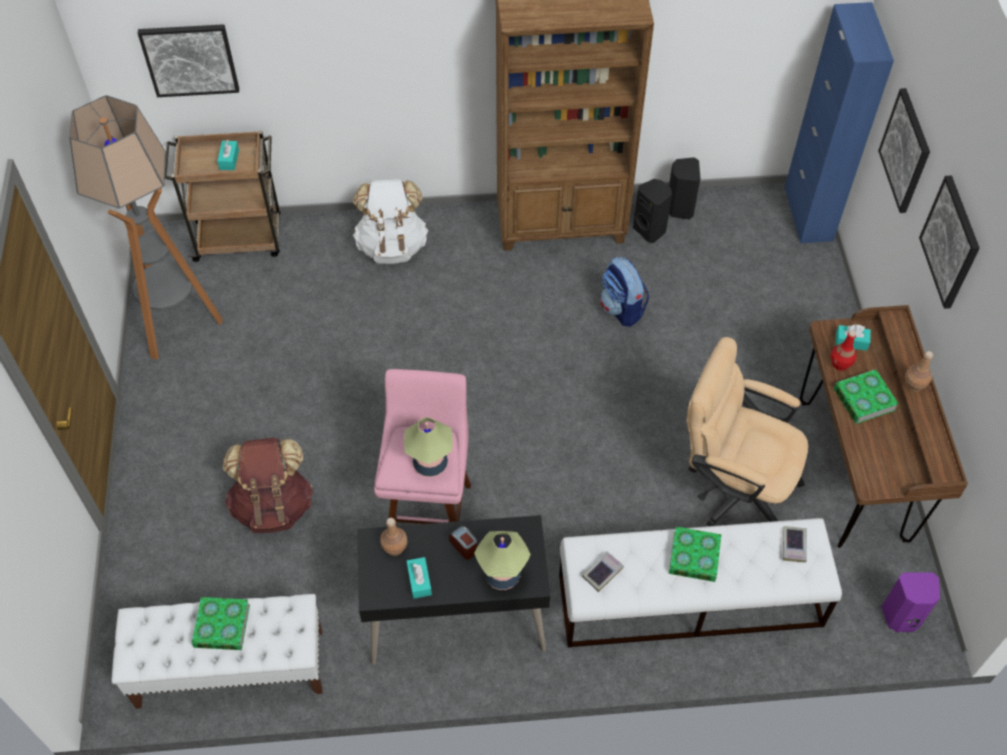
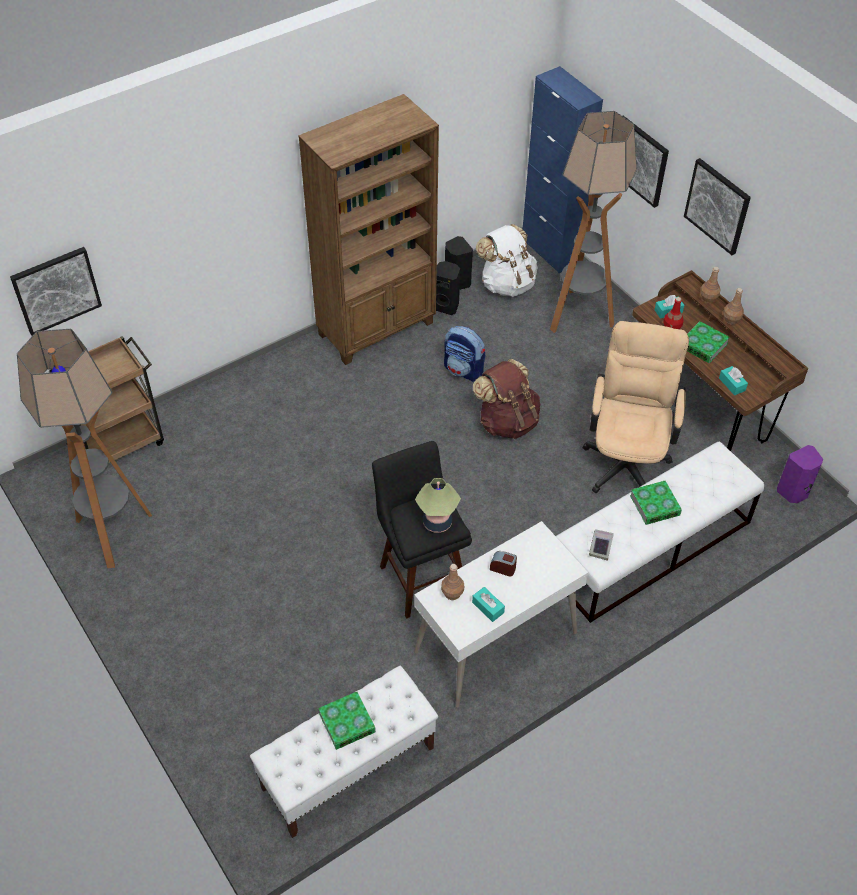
camera: 30 degrees left, 5 degrees down
(229, 159) = (108, 369): turquoise tissue box -> turquoise tissue box (732, 384)
(273, 505) = (295, 632): brown backpack -> brown backpack (507, 421)
(392, 245) = (253, 397): white backpack -> white backpack (507, 283)
(430, 508) = (421, 575): pink stool -> black stool
(456, 618) = (496, 643): black desk -> white desk
(502, 575) = (544, 574): table lamp -> none
(733, 486) = (627, 458): beige office chair -> beige office chair turned 105 degrees clockwise
(789, 301) = (578, 315): none -> floor lamp
(794, 545) = (714, 467): book -> none
(904, 347) = (708, 298): none -> brown bottle

